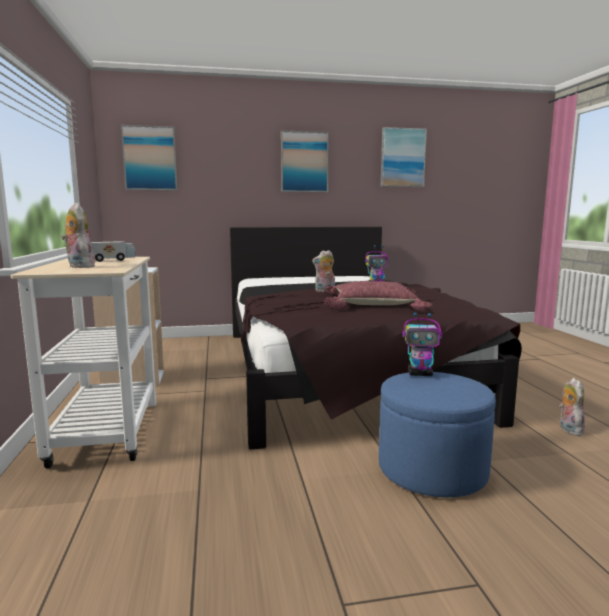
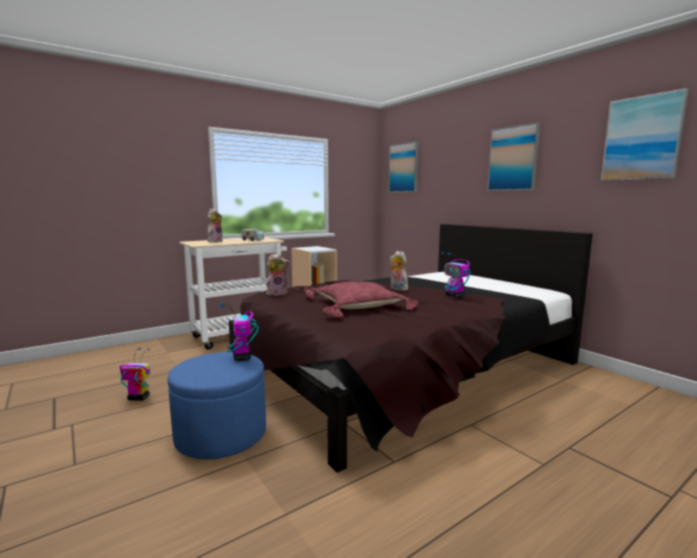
camera: 65 degrees right, 0 degrees up
(283, 531) = (138, 398): none -> toy robot
(568, 429) = (357, 518): plush toy -> plush toy (277, 293)

